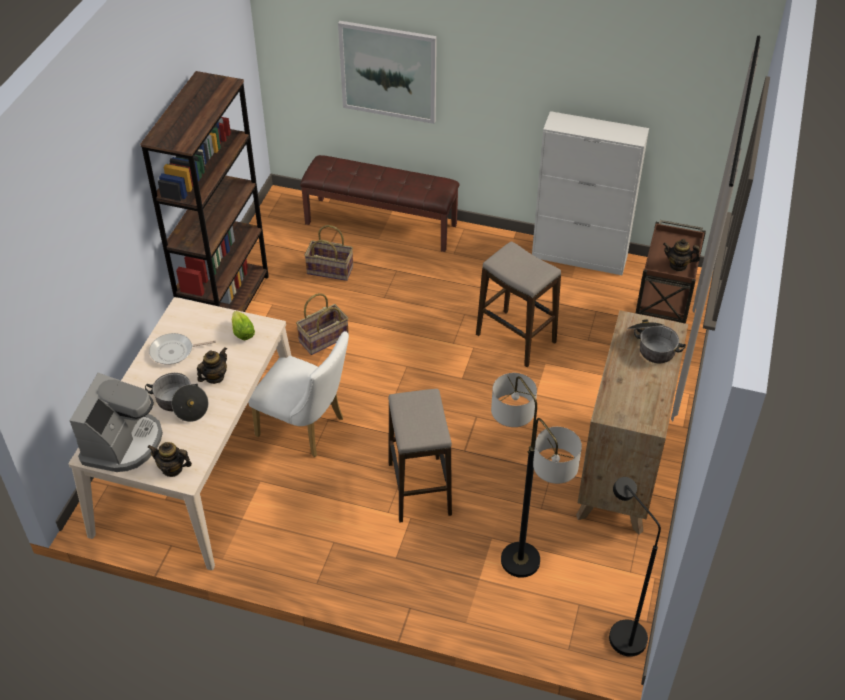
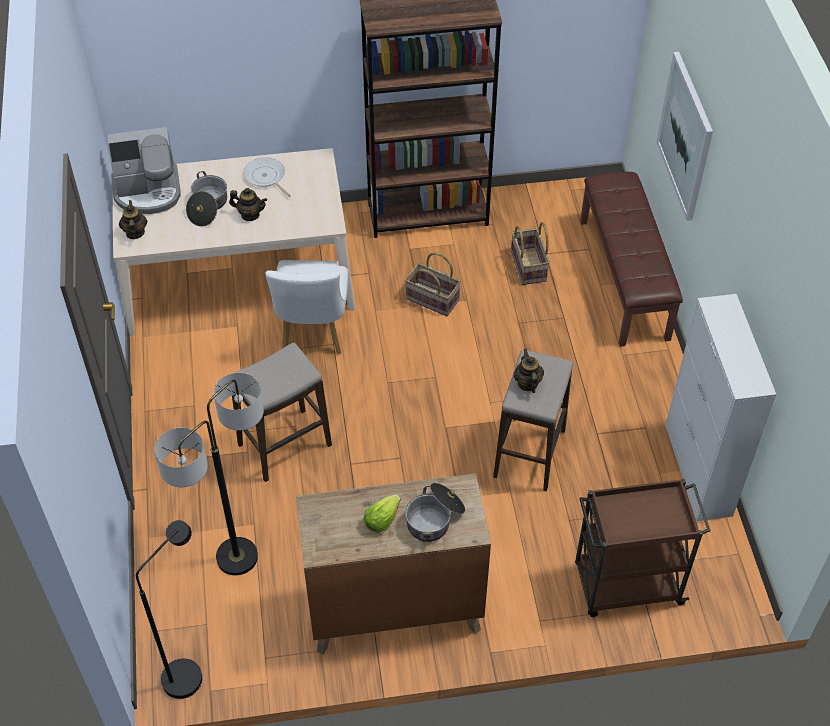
camera: 65 degrees right, 5 degrees up
(242, 333) = (313, 210): lettuce -> lettuce (381, 520)
(678, 265) = (628, 525): teapot -> teapot (527, 383)

